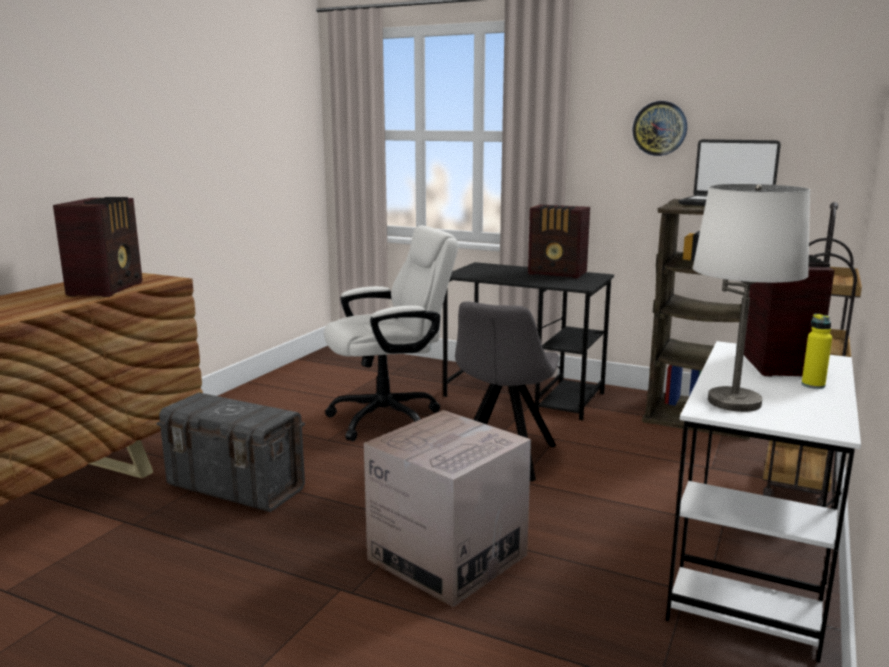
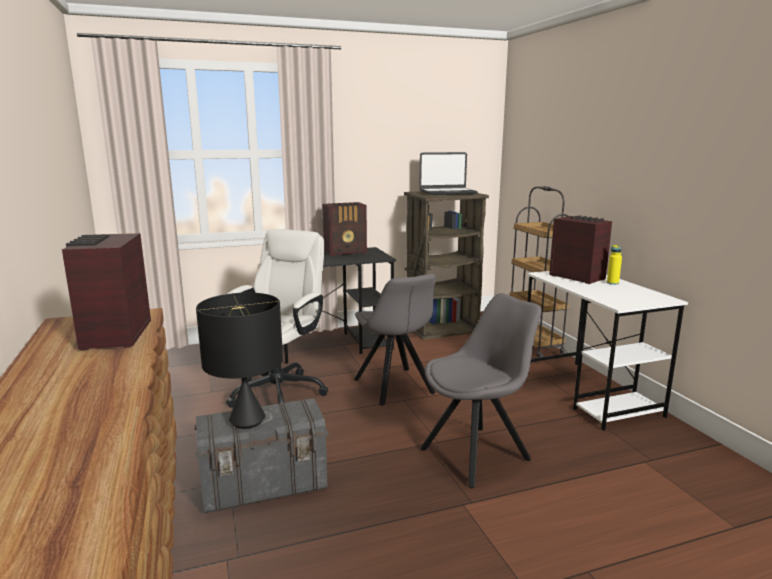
camera: 45 degrees left, 0 degrees up
(108, 288) = (114, 336): radio -> radio turned 150 degrees counterclockwise
(215, 409) = (247, 422): none -> black table lamp
(447, 557) = (476, 454): cardboard box -> grey chair
(659, 128) = (388, 145): wall clock -> none
(735, 402) = (615, 298): white table lamp -> none

